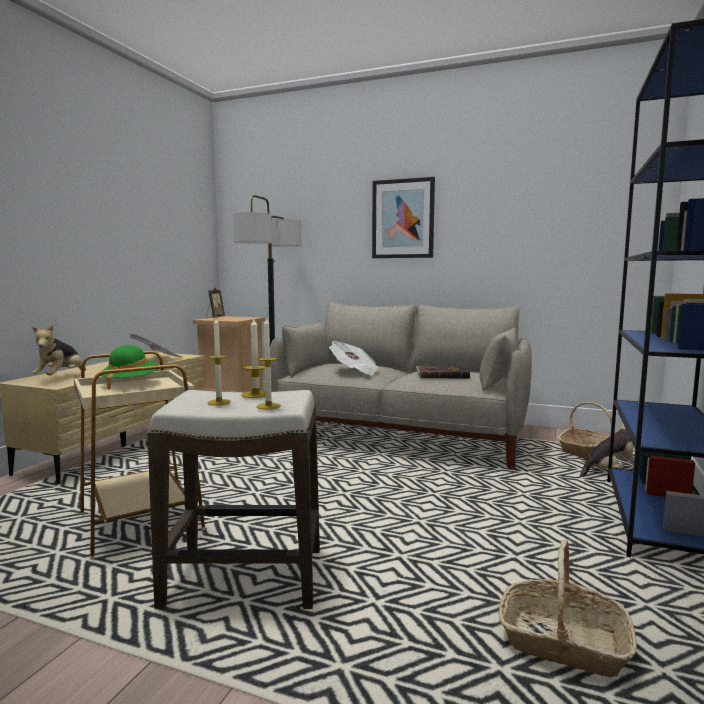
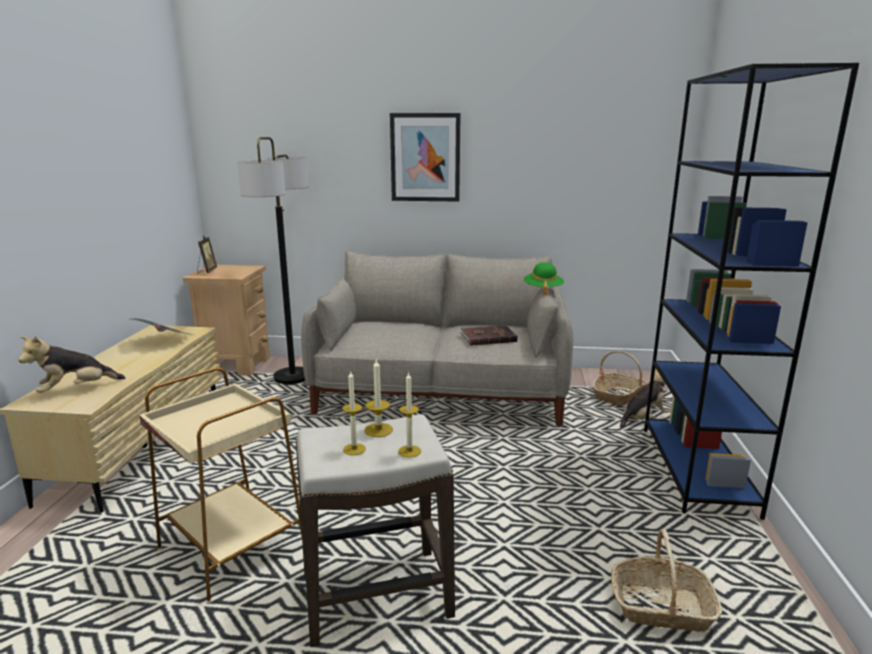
camera: 15 degrees left, 10 degrees up
(61, 377) = (76, 390): plush toy -> plush toy turned 60 degrees clockwise
(131, 384) = (205, 411): green hat -> green hat (543, 290)
(354, 371) = (397, 339): newspaper -> none

